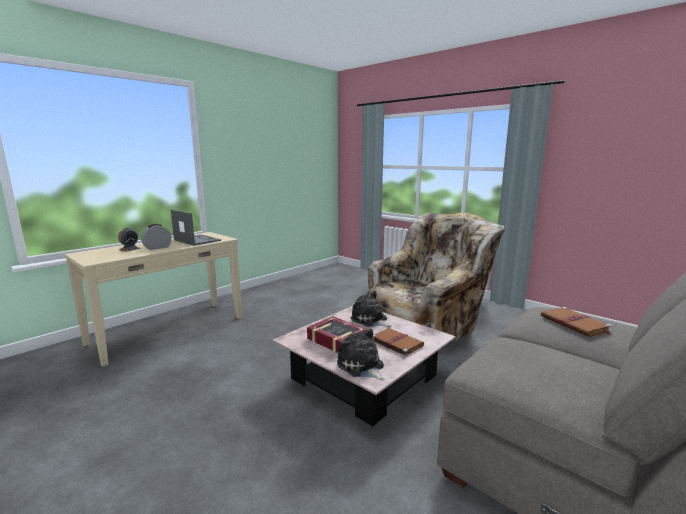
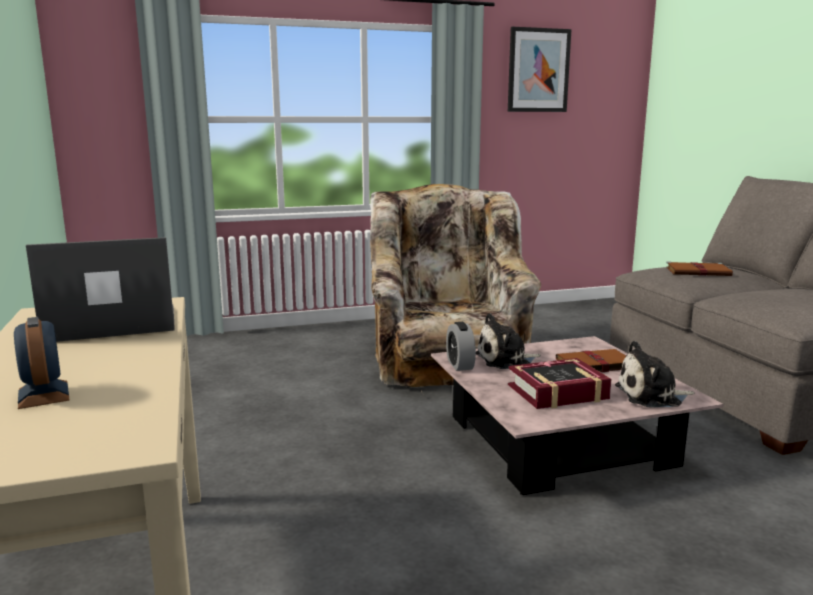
camera: 60 degrees left, 0 degrees up
(157, 248) = (111, 363): alarm clock -> alarm clock (460, 365)
(616, 129) = (538, 70): none -> picture

